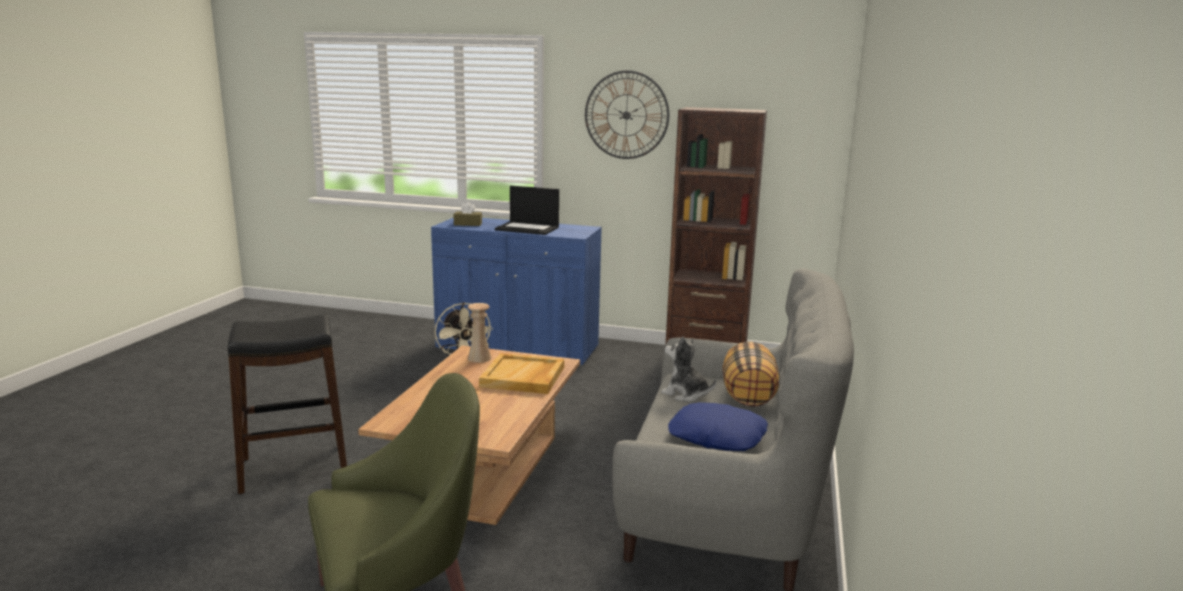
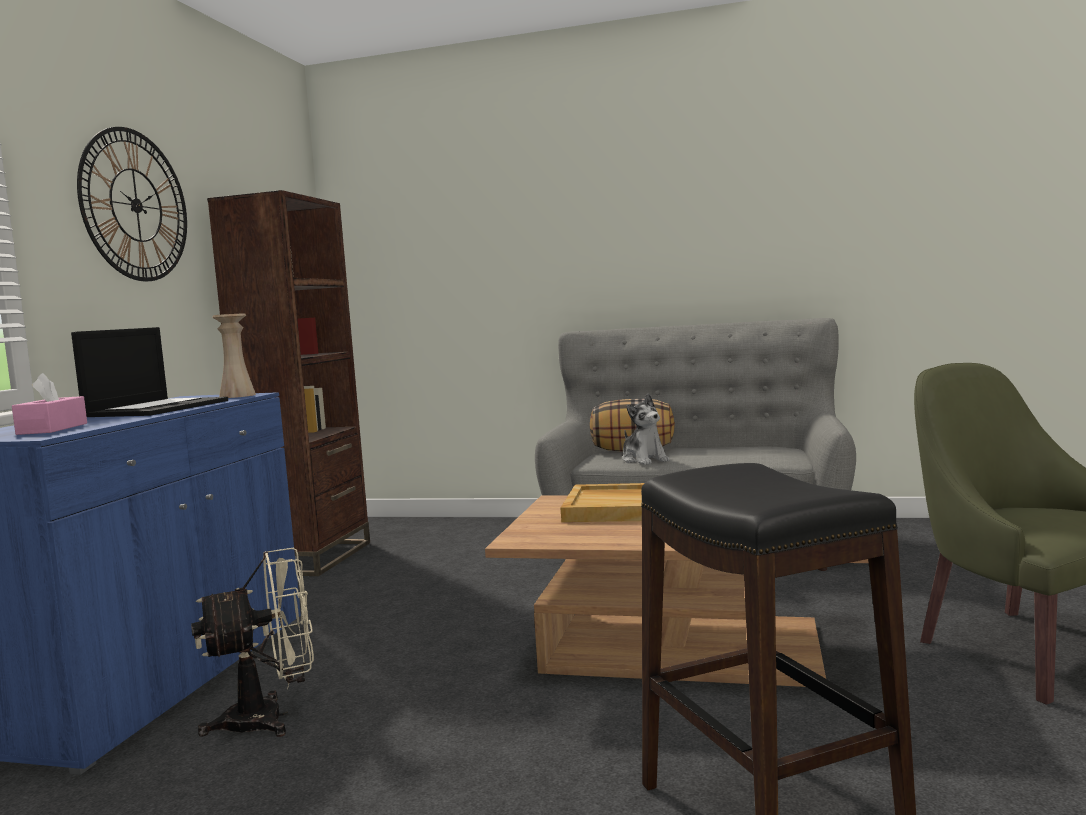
camera: 90 degrees left, 10 degrees down
(468, 224) = (52, 429): brown tissue box -> pink tissue box
(479, 358) = (550, 532): beige vase -> beige vase (237, 396)
(685, 394) = (644, 460): plush toy -> plush toy turned 60 degrees counterclockwise
(716, 437) = (736, 452): blue pillow -> none

